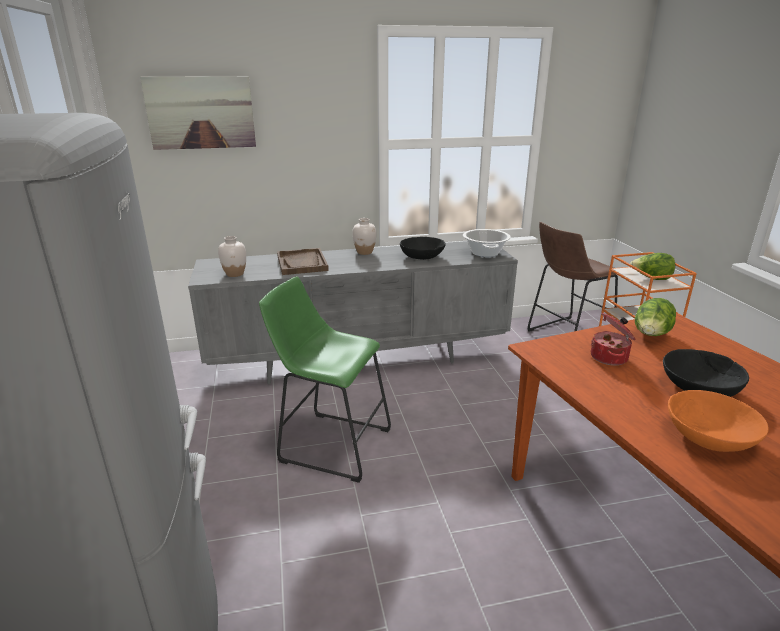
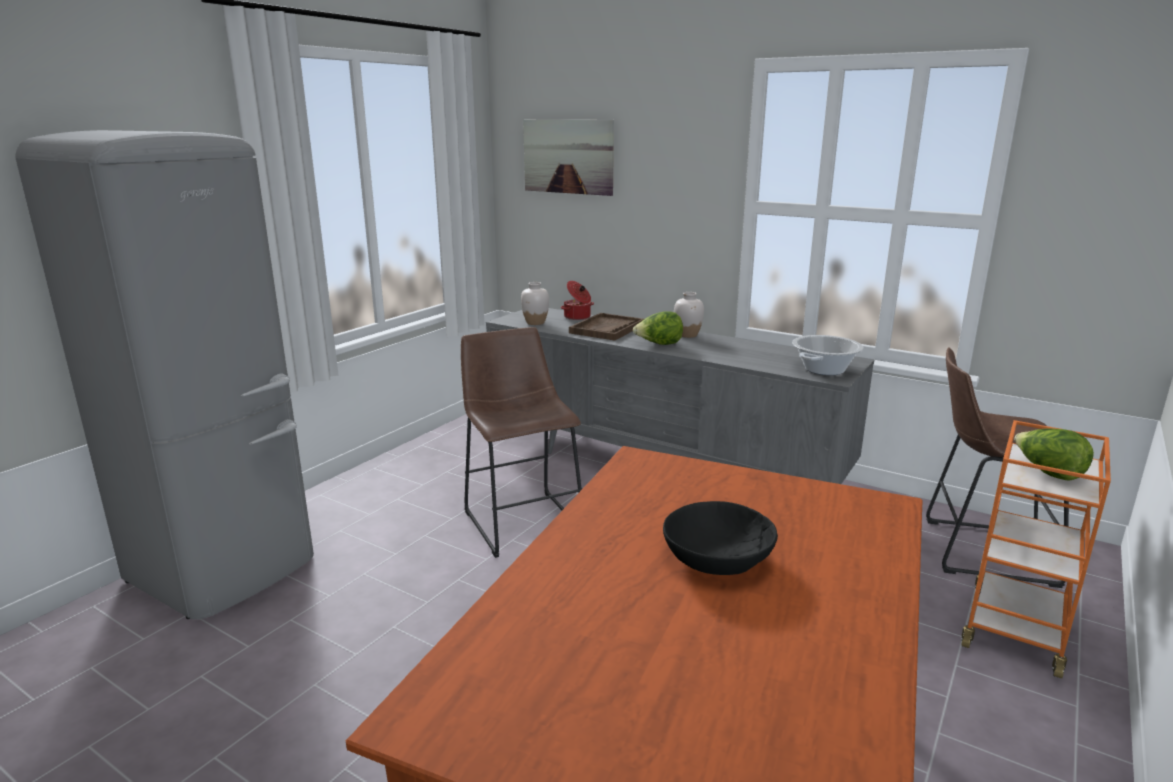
camera: 45 degrees right, 5 degrees down
(330, 443) = (521, 519): green stool -> brown stool
(422, 256) = (739, 353): black bowl -> none
(610, 357) = (694, 495): cooking pot -> cooking pot (577, 317)
(651, 336) = (805, 502): lettuce -> lettuce (659, 345)
(709, 437) = (604, 587): orange bowl -> none

